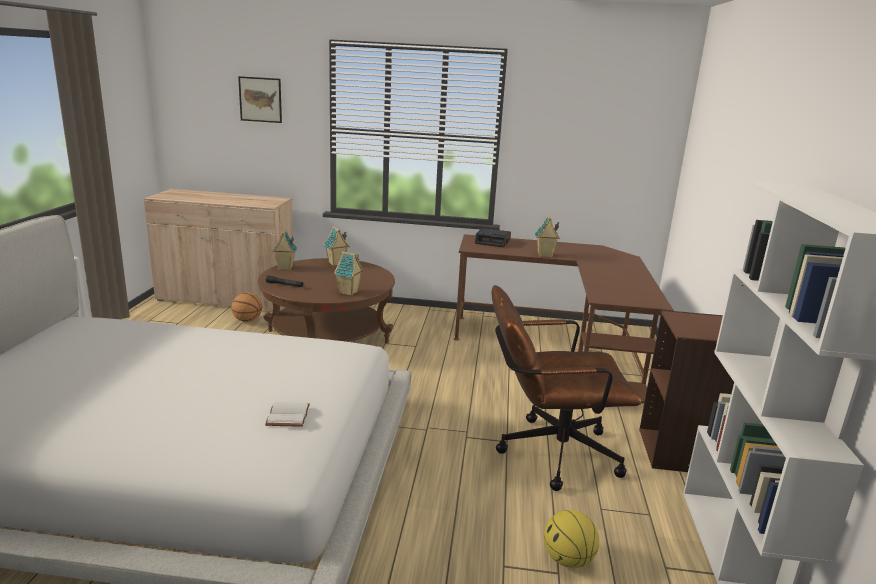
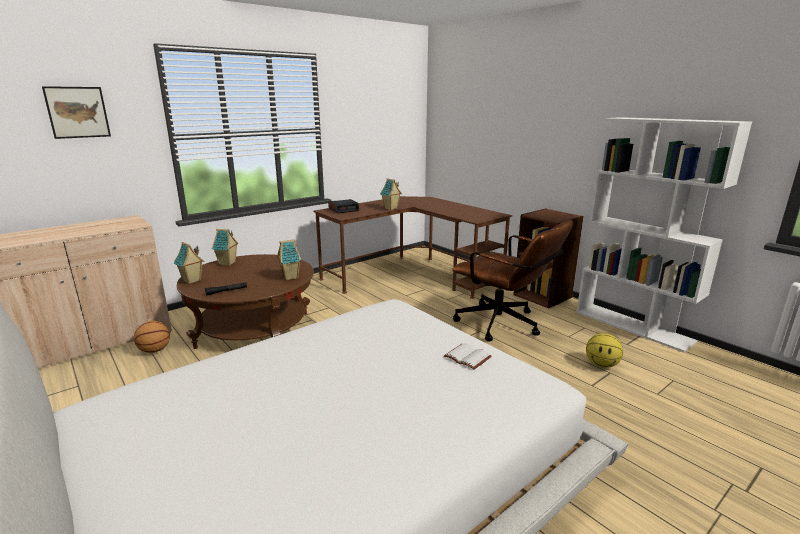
camera: 45 degrees left, 0 degrees up
(548, 452) = (504, 325): brown office chair -> brown office chair turned 90 degrees counterclockwise

